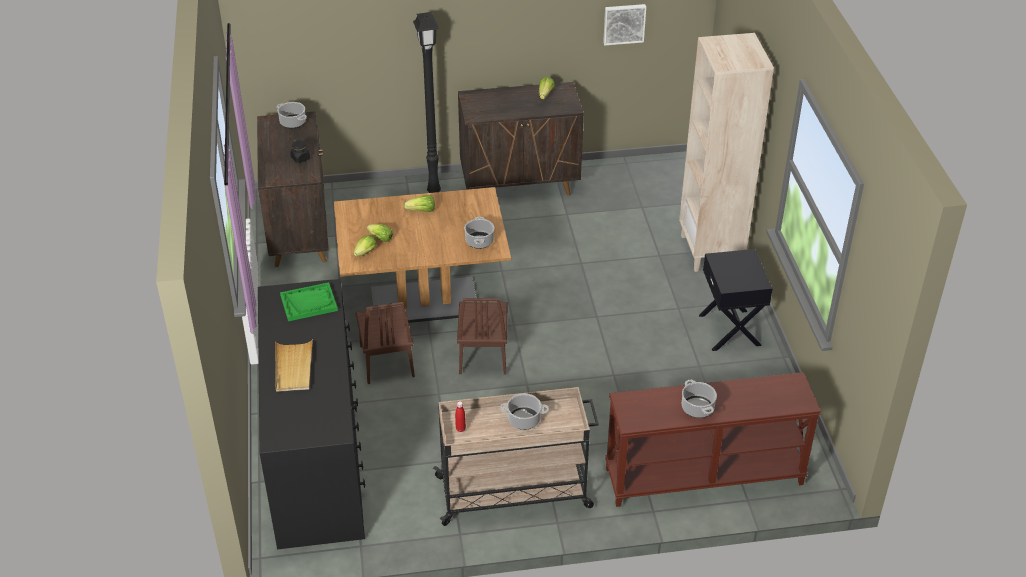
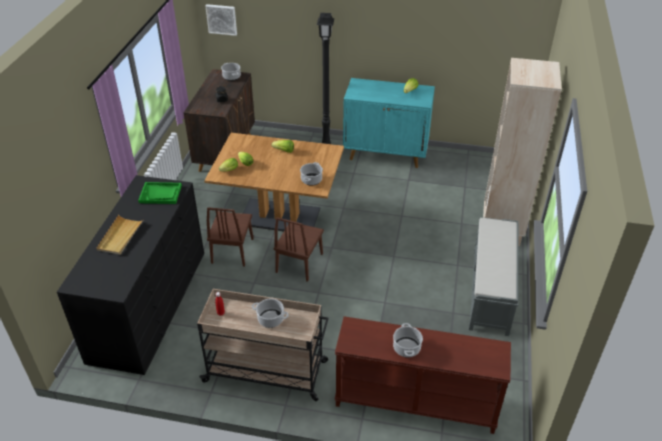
camera: 20 degrees right, 0 degrees up
(520, 185) = (386, 154): brown cabinet -> turquoise cabinet
(624, 23) = (477, 48): picture -> picture (222, 19)
(730, 330) = (490, 291): black nightstand -> grey bench

